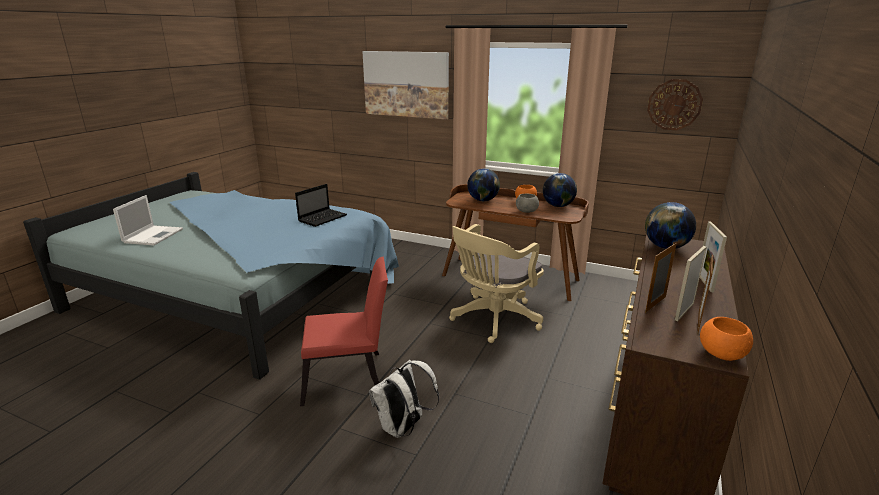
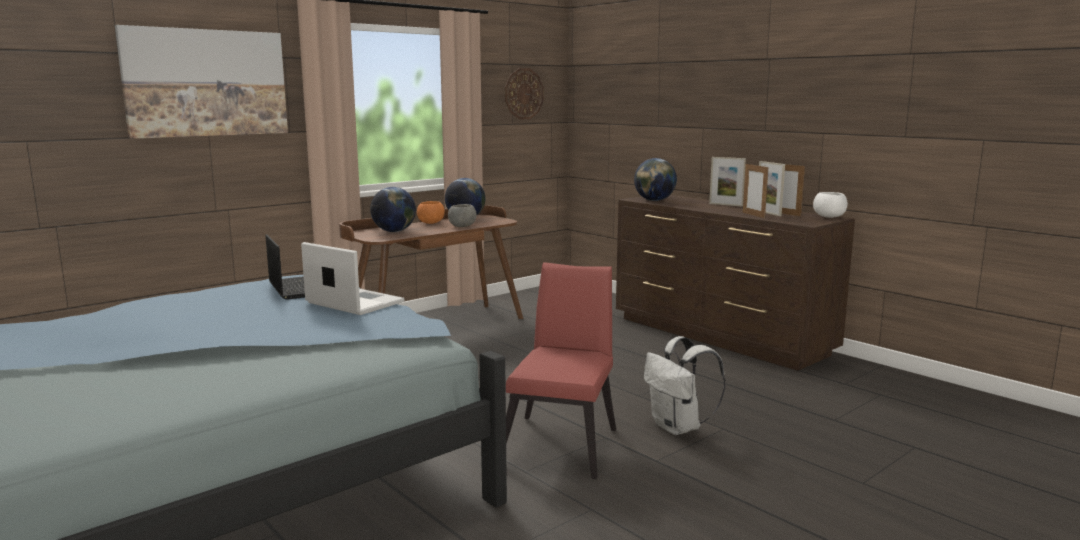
camera: 65 degrees left, 10 degrees down
(154, 235) = (99, 399): laptop -> laptop (353, 302)
(492, 320) = (518, 353): beige office chair -> none
(721, 354) = (828, 217): orange bowl -> white bowl

